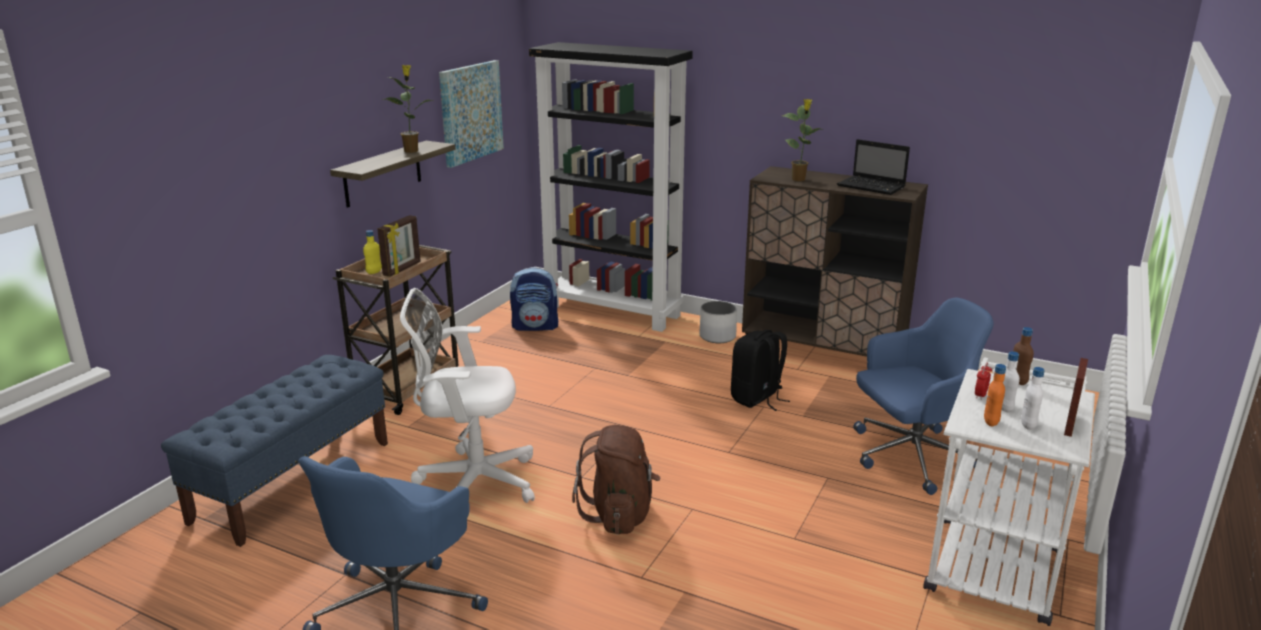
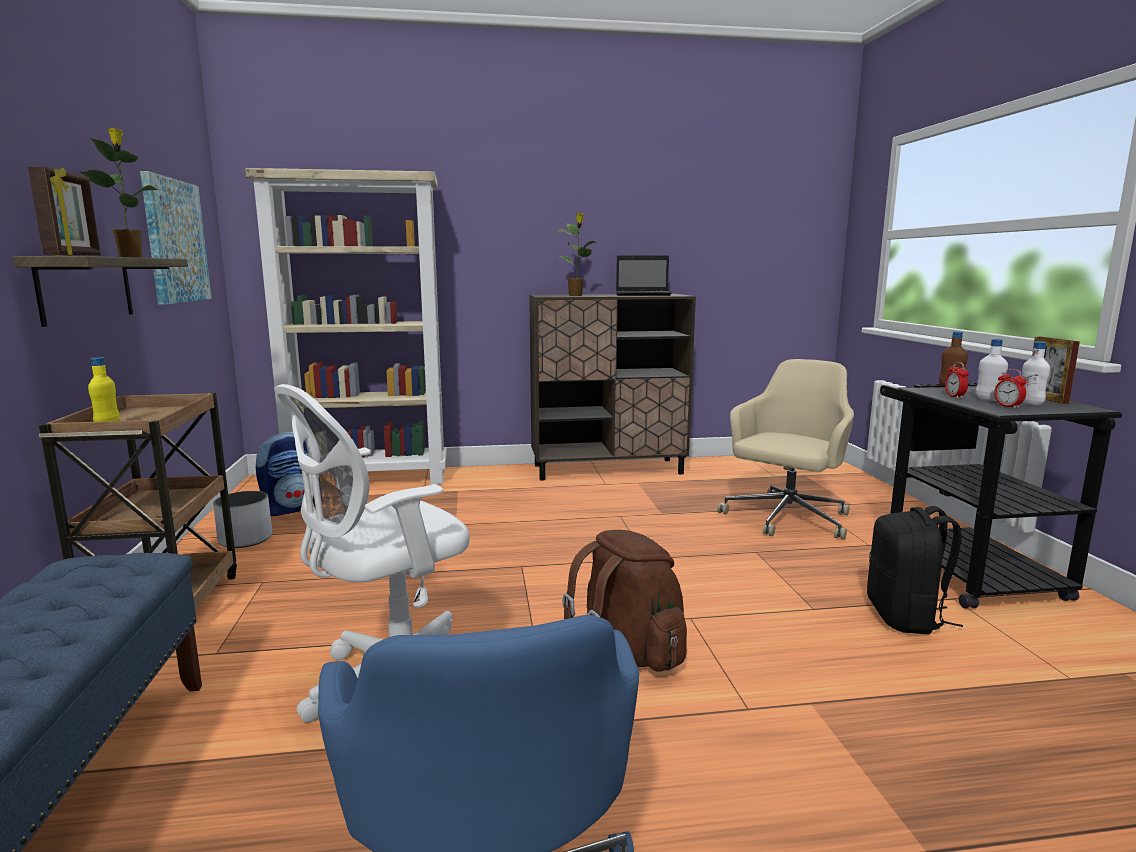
camera: 35 degrees left, 10 degrees down
(402, 269) = (156, 418): picture frame -> picture frame (75, 256)
(613, 311) = (370, 480): black bookcase -> beige bookcase
(717, 336) = (502, 477): white planter -> white planter (245, 539)
(757, 399) = (606, 512): black backpack -> black backpack (906, 618)
(910, 457) = (786, 519): blue office chair -> beige office chair
(991, 422) = (1008, 406): orange bottle -> alarm clock
(994, 560) = (961, 569): white cart -> black cart

